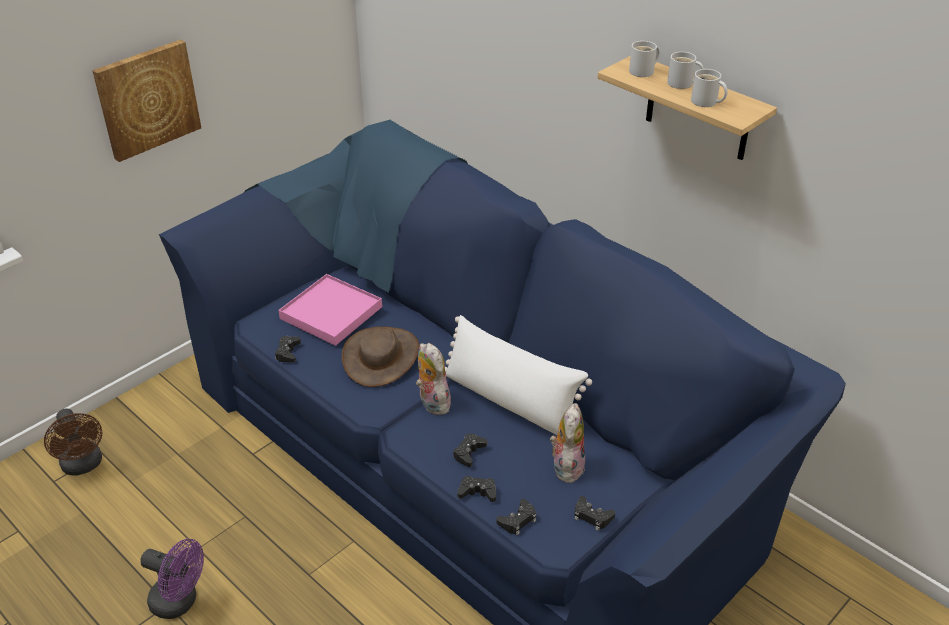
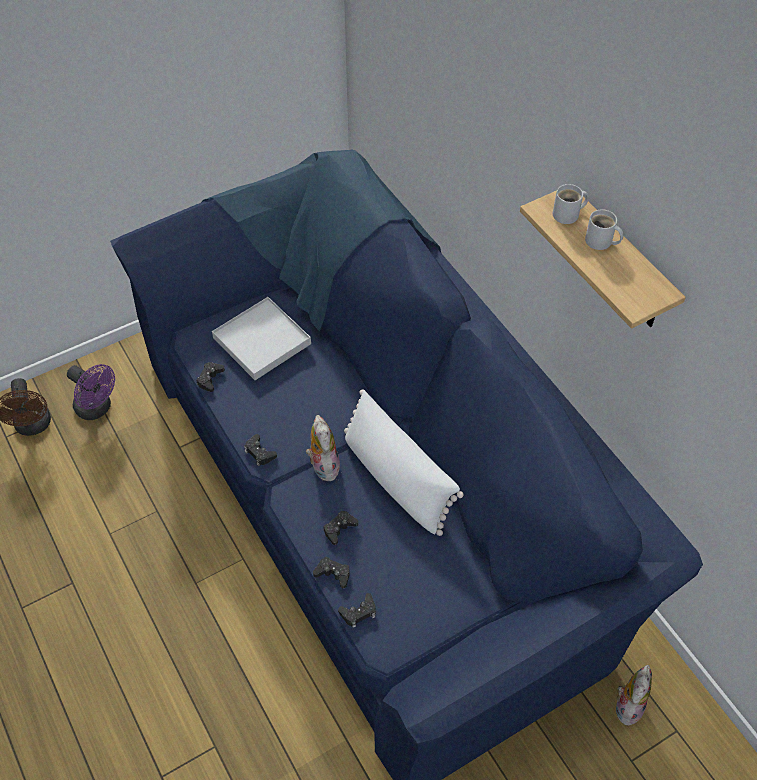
camera: 15 degrees right, 15 degrees up
(147, 99) = (108, 112): picture -> none
(180, 602) = (83, 583): purple fan -> purple fan (97, 409)
(331, 313) = (261, 341): pink tray -> white tray
(381, 357) = (293, 403): brown hat -> none
(566, 466) = (424, 564): plush toy -> plush toy (627, 705)
(592, 516) = (427, 625): black game controller -> black game controller (259, 453)
(706, 102) = (612, 275): white mug -> none

